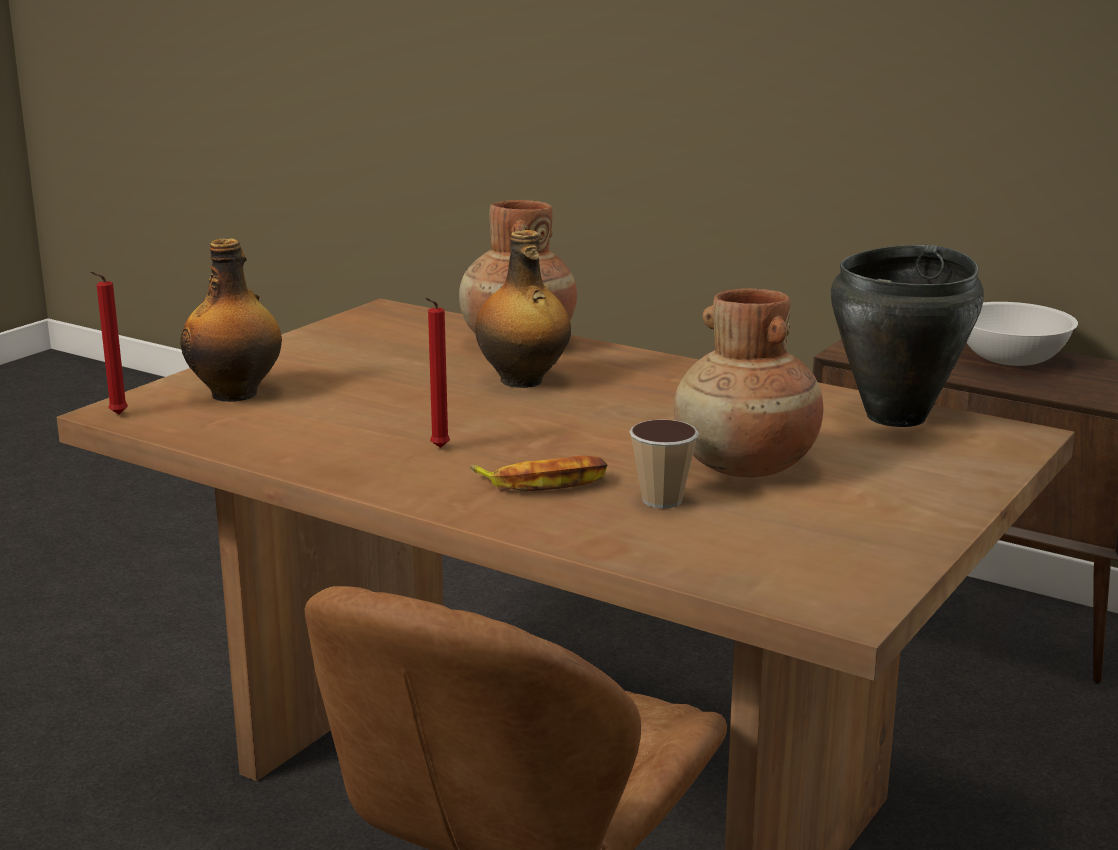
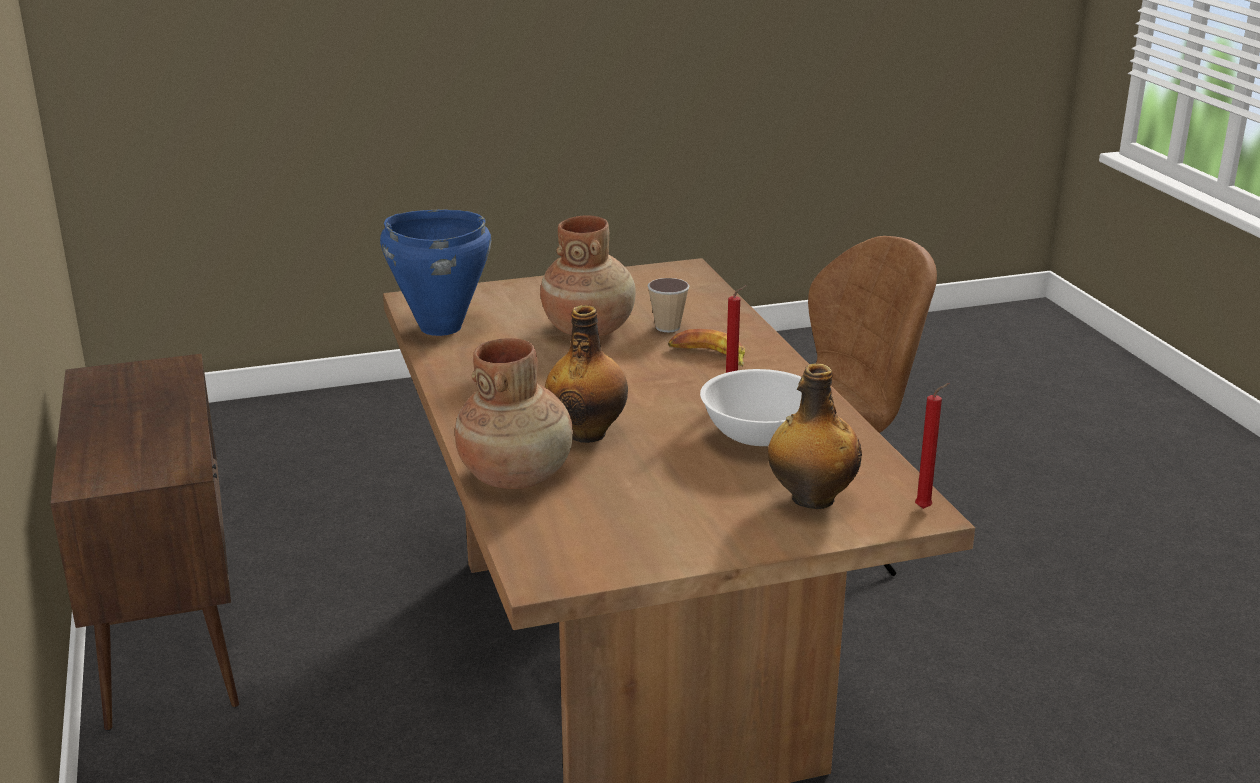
camera: 140 degrees left, 5 degrees up
(897, 417) = (440, 327): black cooking pot -> blue cooking pot
(1010, 359) = (113, 418): white bowl -> white bowl (759, 435)

